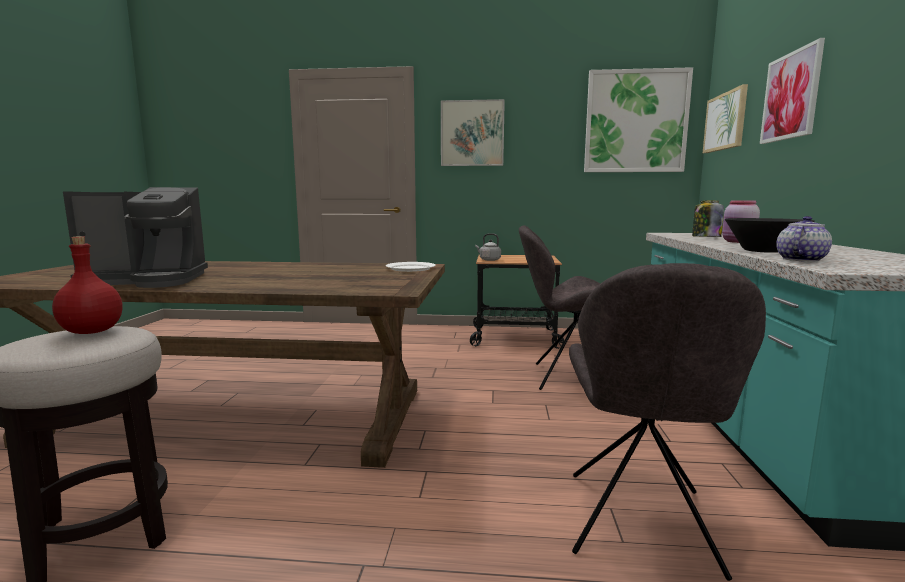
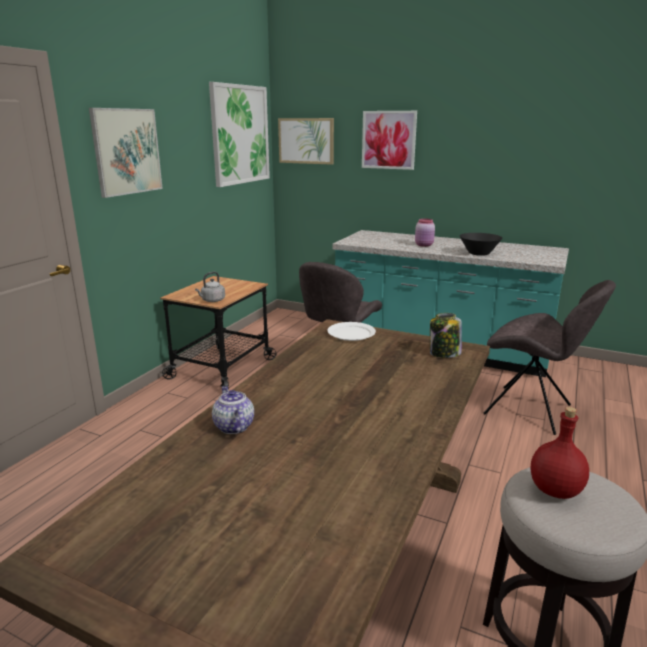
camera: 70 degrees left, 10 degrees up
(148, 280) = (359, 469): coffee machine -> none
(705, 237) = (388, 243): jar -> jar (444, 354)
(800, 260) = (519, 258): teapot -> teapot (233, 426)

